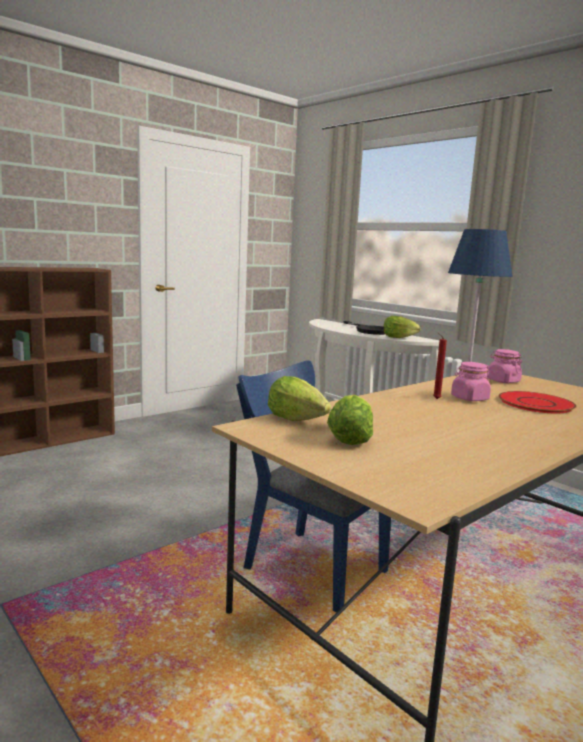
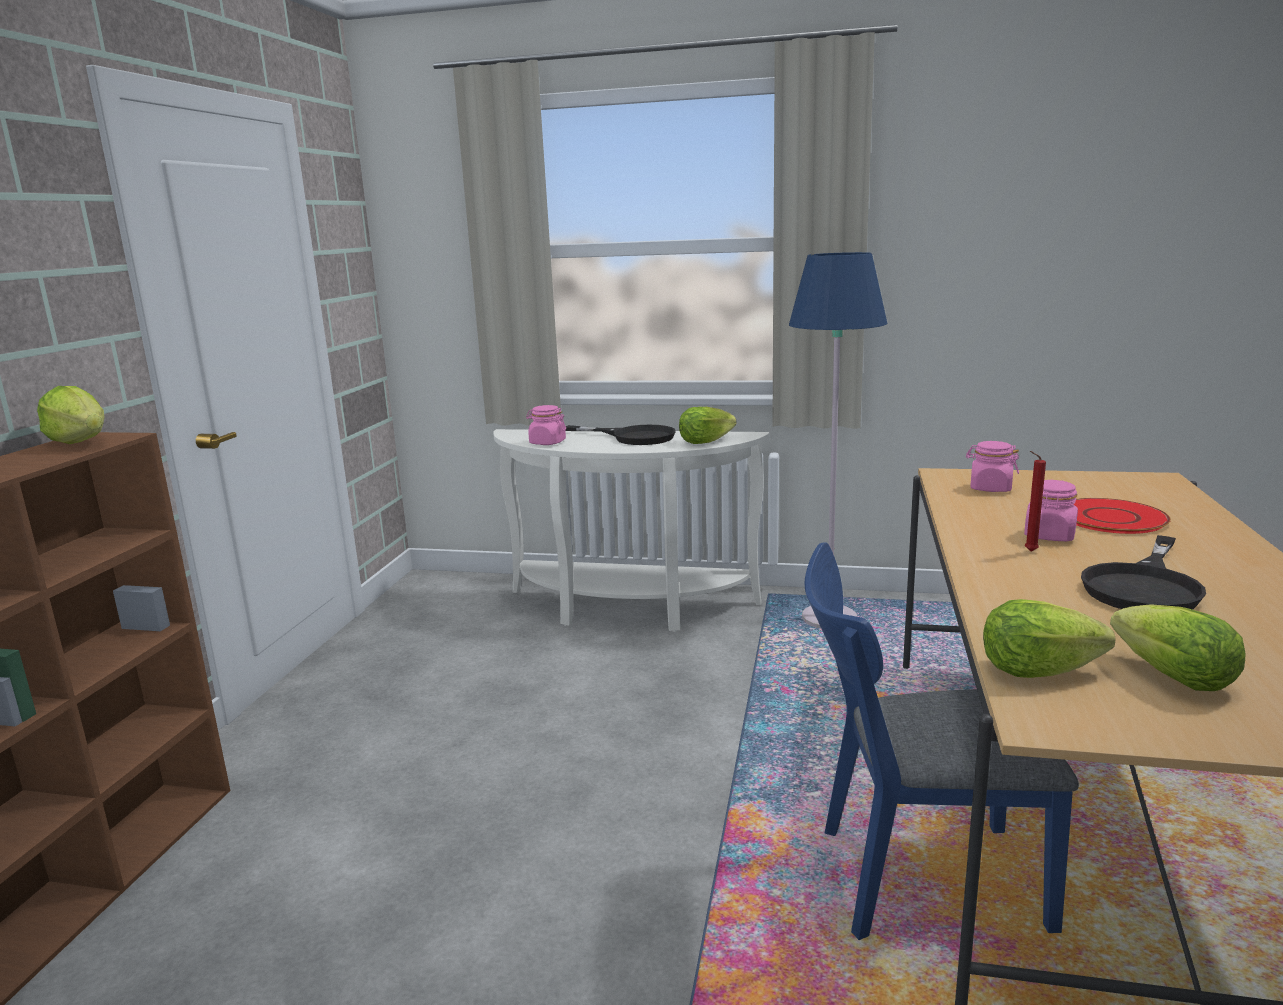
camera: 35 degrees left, 5 degrees up
(84, 268) = (81, 443): none -> lettuce
(325, 325) = (547, 443): none -> pink jar
(453, 421) = (1144, 586): none -> black frying pan

